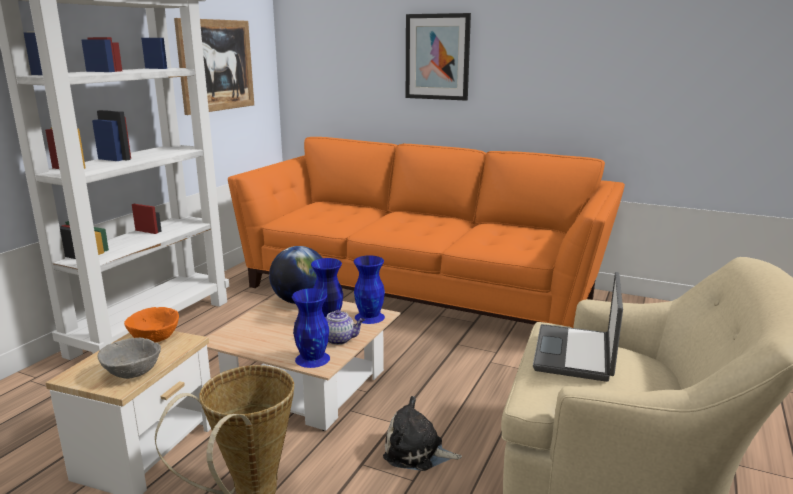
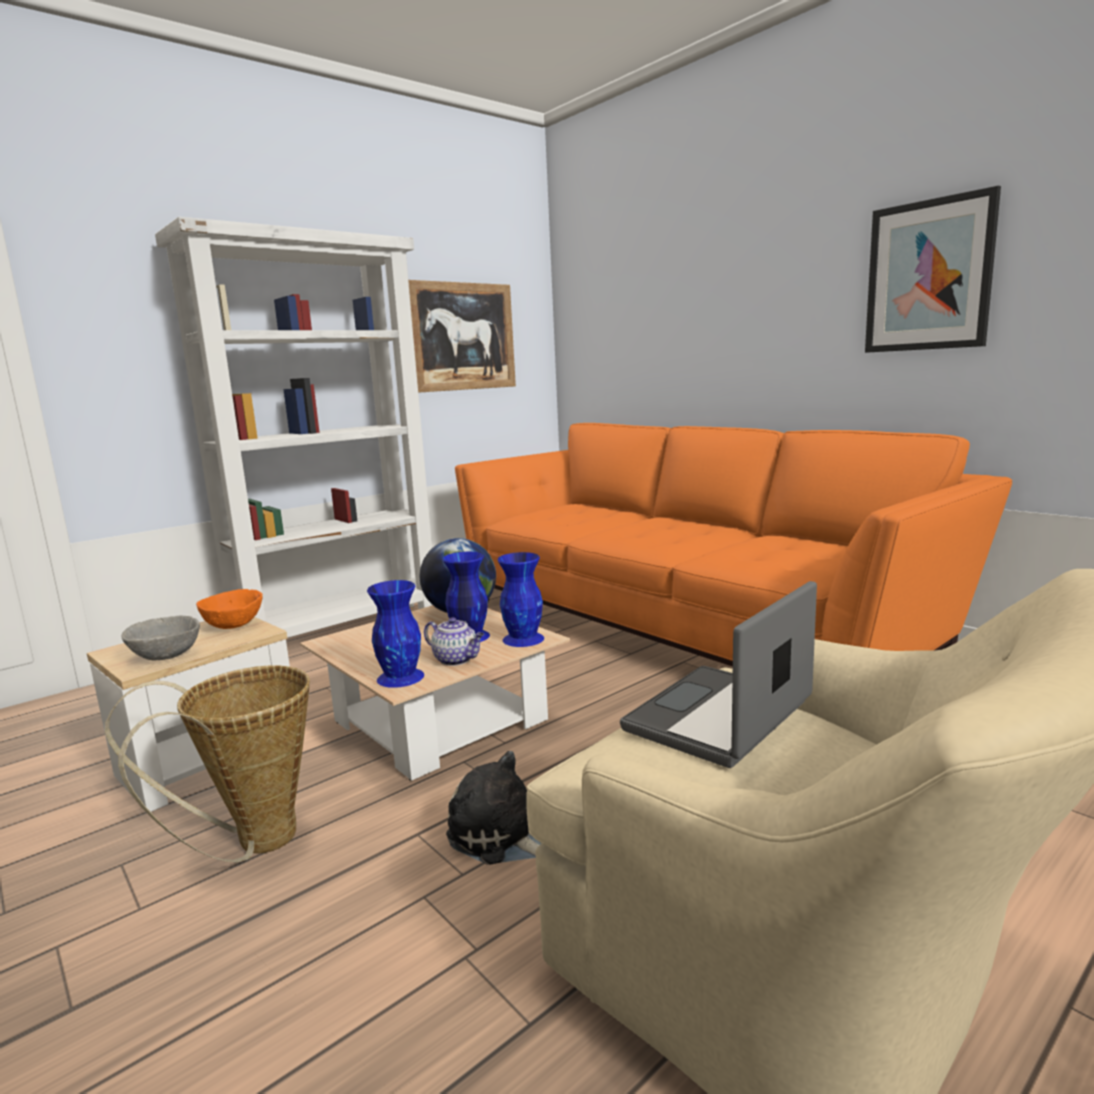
camera: 25 degrees right, 5 degrees down
(437, 57) = (731, 306): picture -> picture (928, 276)

